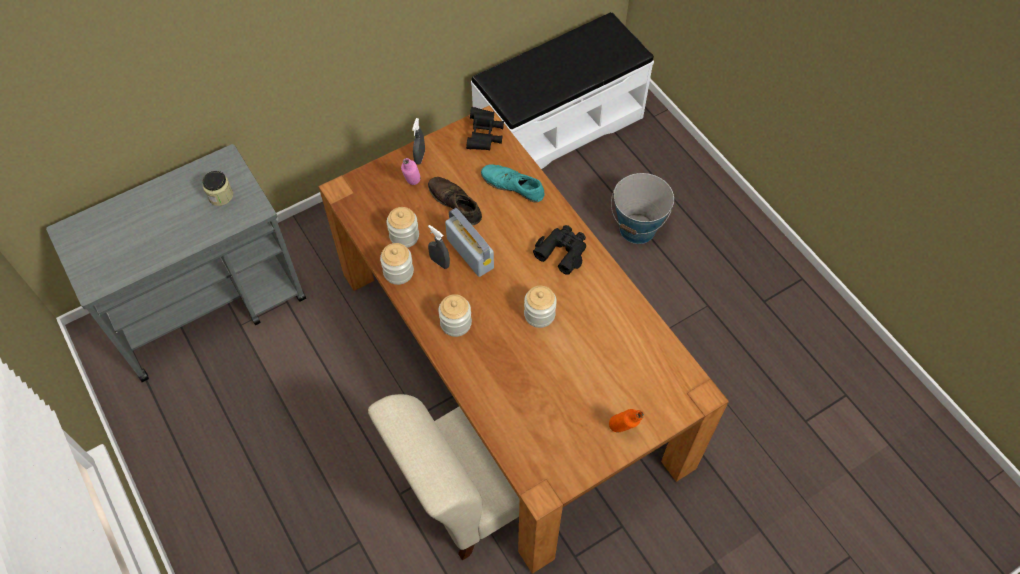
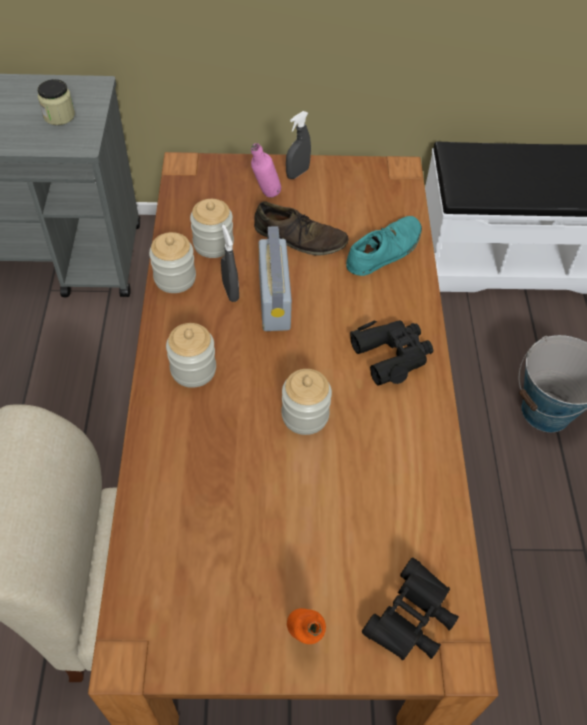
camera: 30 degrees right, 5 degrees down
(455, 203) = (300, 238): brown shoe -> brown shoe turned 120 degrees clockwise
(484, 136) = (390, 185): black binoculars -> black binoculars (410, 620)
(513, 186) = (384, 251): turquoise shoe -> turquoise shoe turned 75 degrees clockwise

